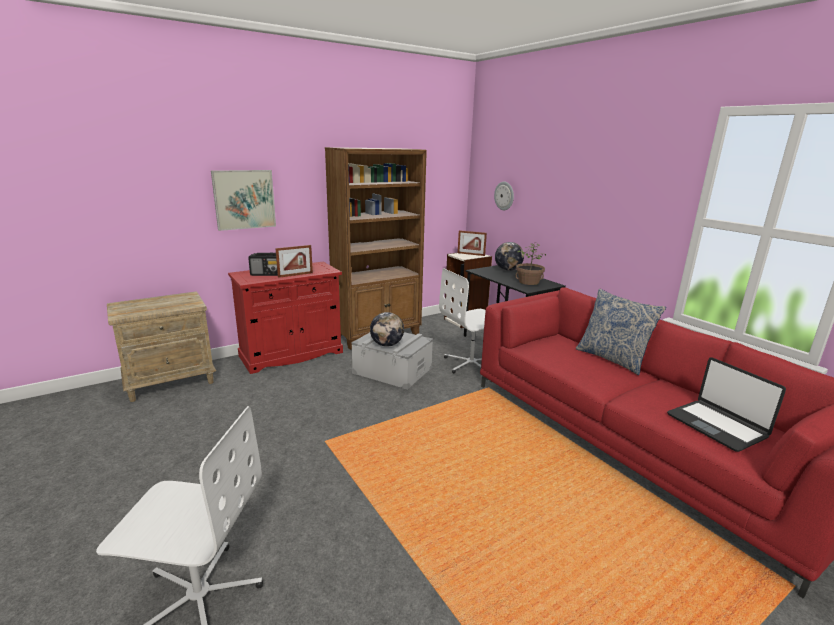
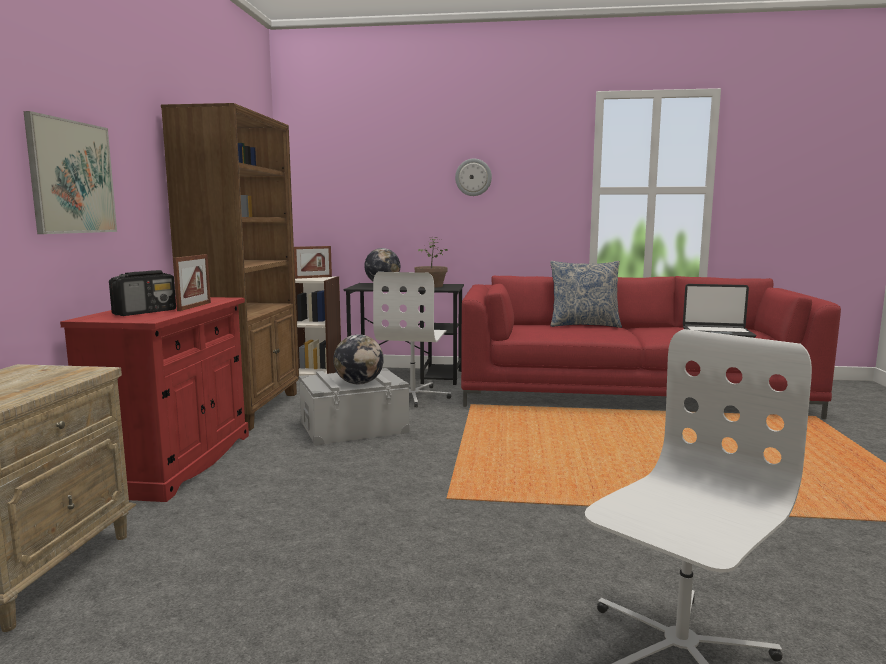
camera: 50 degrees left, 10 degrees down
(504, 196) = (348, 196): wall clock -> wall clock (473, 177)

